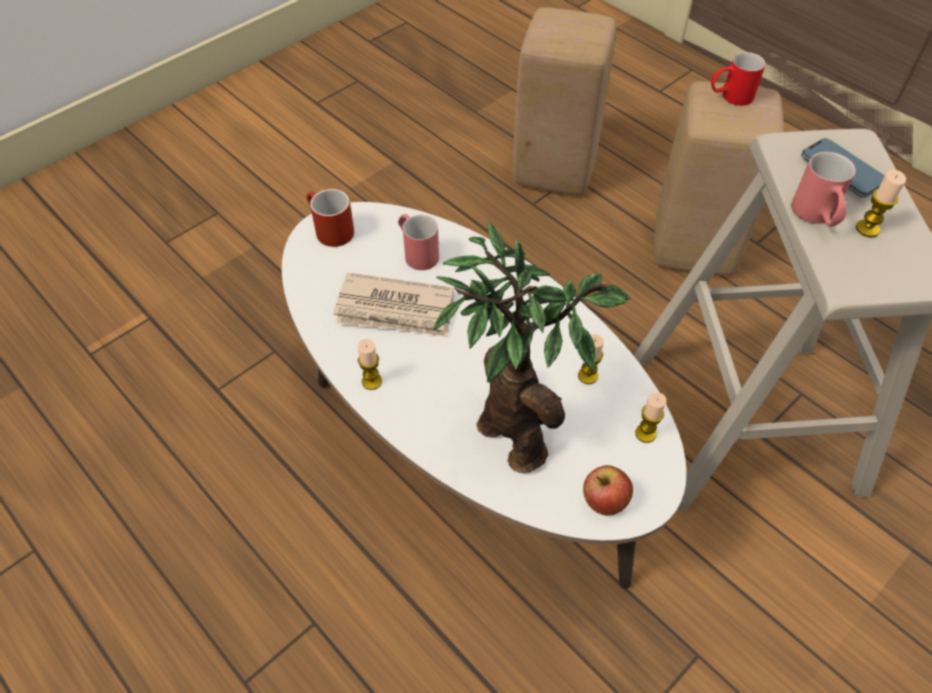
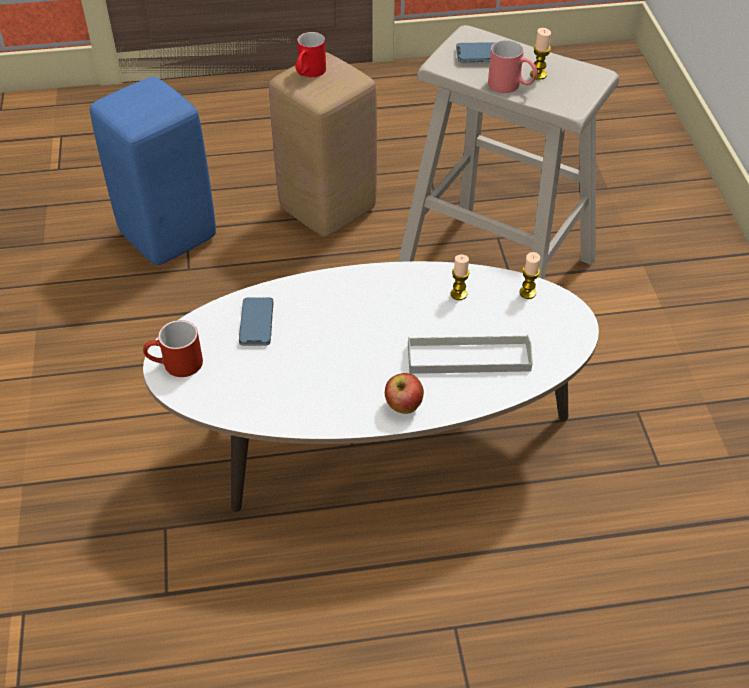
camera: 55 degrees left, 5 degrees down
(372, 381) = (359, 413): candle -> none
(396, 310) = (303, 365): newspaper -> none
(417, 252) = (256, 324): red mug -> phone
(510, 430) = (468, 358): potted plant -> grey tray
(552, 171) = (167, 237): beige stool -> blue stool
(604, 502) = (562, 342): apple -> apple (403, 407)

